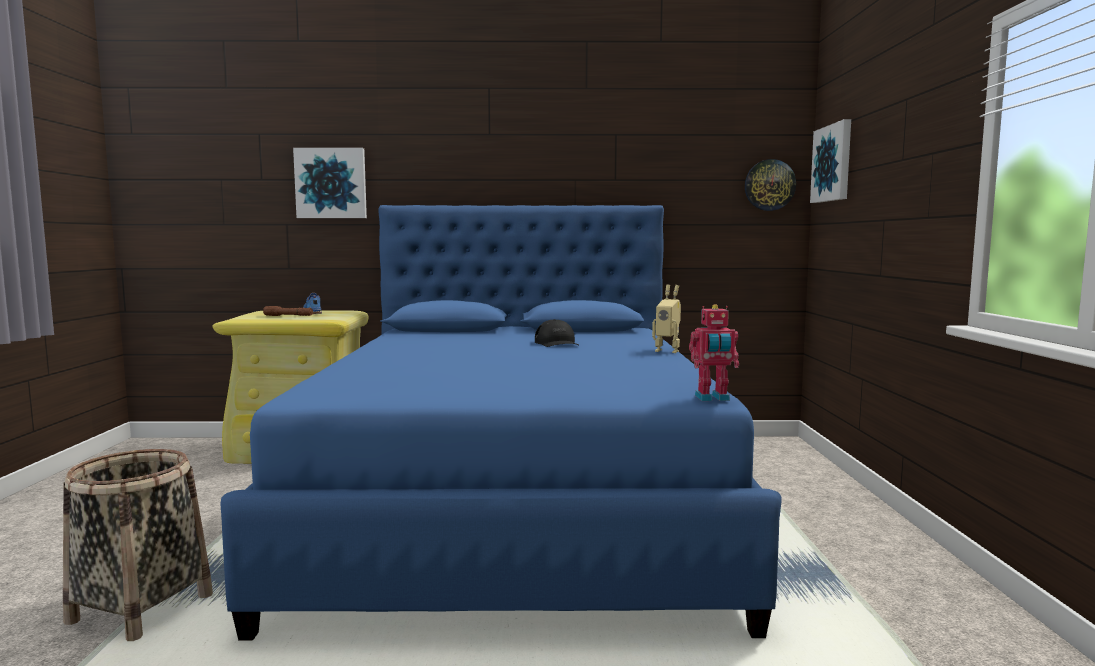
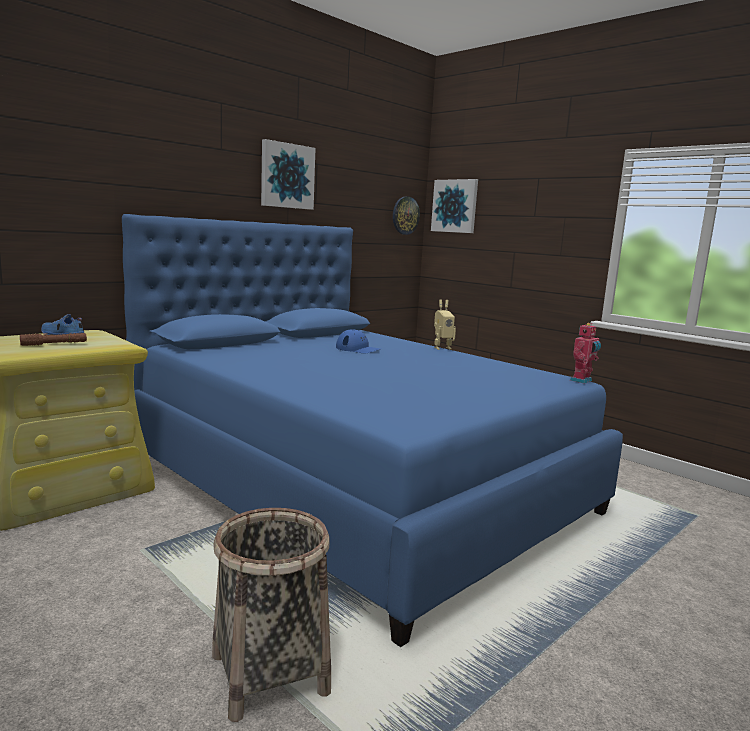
camera: 45 degrees left, 5 degrees up
(331, 183) = (58, 183): picture -> picture (287, 176)
(557, 343) = (358, 349): black cap -> blue cap

